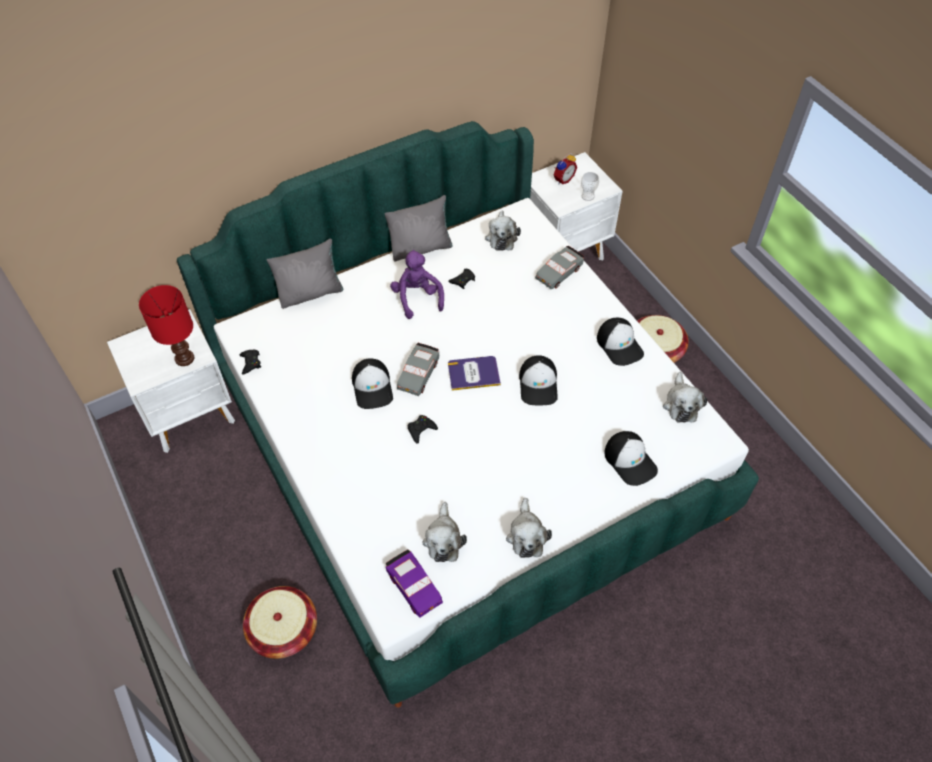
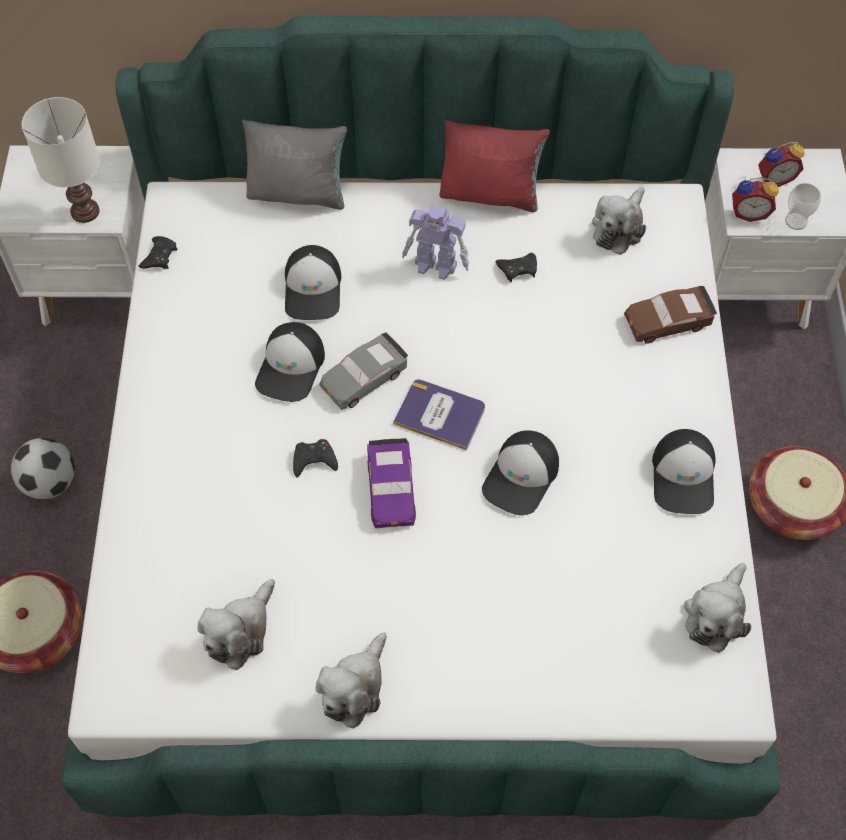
camera: 30 degrees right, 5 degrees up
(184, 358) = (85, 210): red table lamp -> white table lamp
(233, 540) = (50, 483): none -> football
(414, 587) = (159, 675): purple toy car -> purple toy car (391, 489)
(417, 298) = (436, 266): purple plush toy -> toy robot
(421, 248) = (490, 194): grey pillow -> red pillow
(559, 272) = (668, 321): grey toy car -> brown toy car
(561, 201) = (749, 212): none -> alarm clock
(630, 460) = (578, 659): cap -> cap (313, 289)

